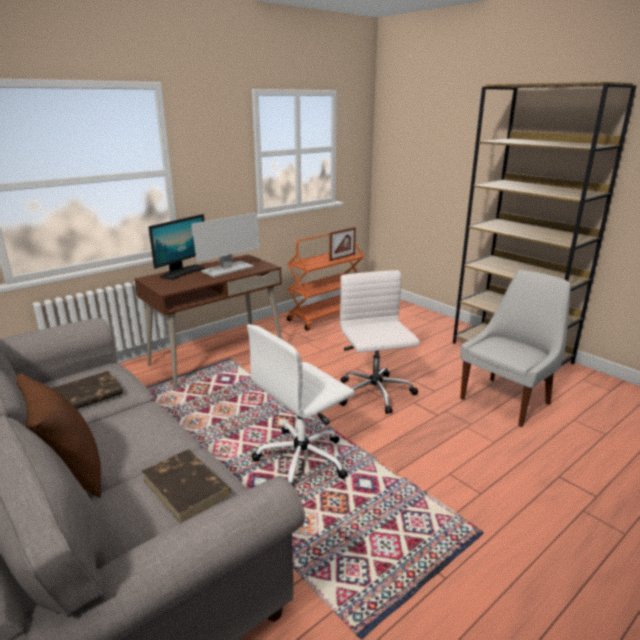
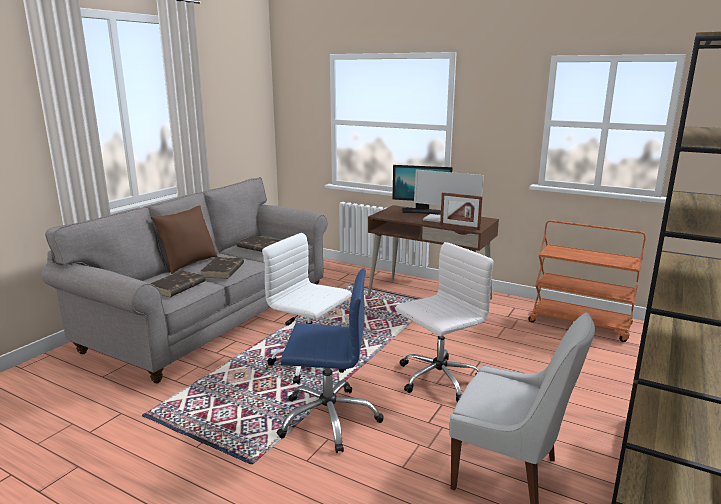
camera: 70 degrees right, 5 degrees down
(145, 440) = (223, 270): none -> brown book
(342, 257) = (609, 261): picture frame -> picture frame (459, 227)
(417, 467) = (329, 418): none -> blue office chair

